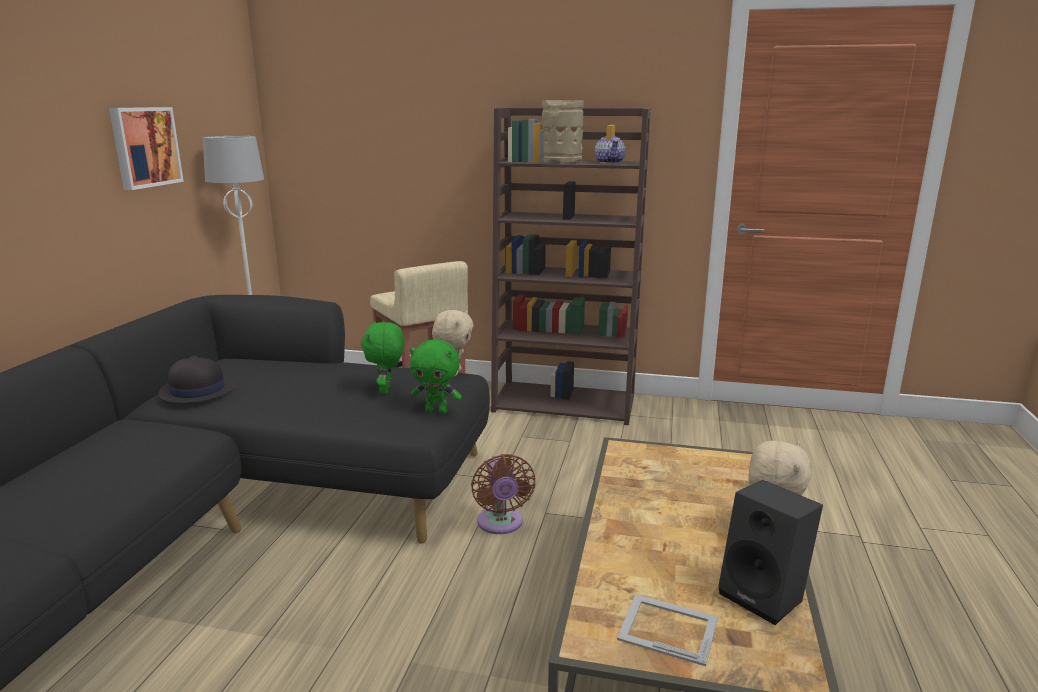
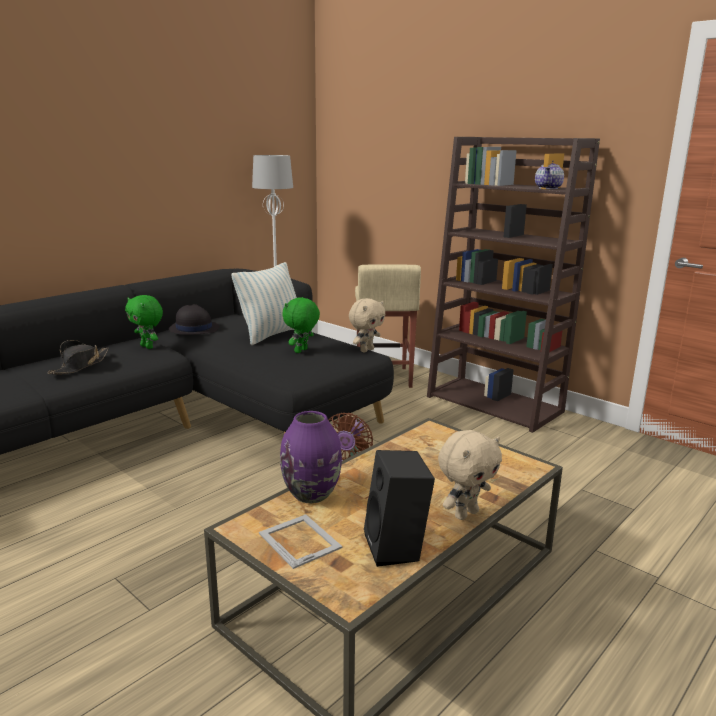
camera: 30 degrees right, 0 degrees up
(78, 487) = (80, 365): none -> black hat
(144, 147) = (207, 159): picture -> none
(320, 377) = (271, 335): none -> pillow
(437, 411) = (320, 371): green plush toy -> green plush toy (148, 347)
(562, 161) = (510, 185): beige vase -> none
(608, 567) = (312, 494): none -> purple vase

